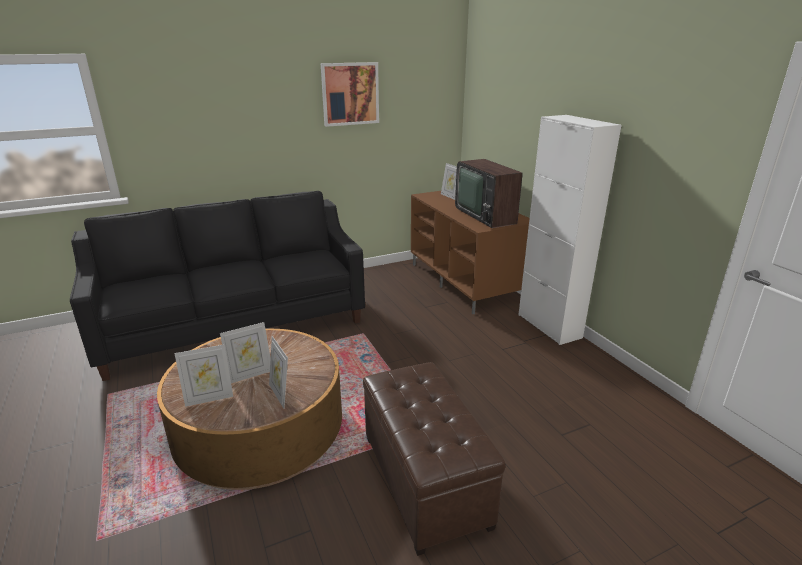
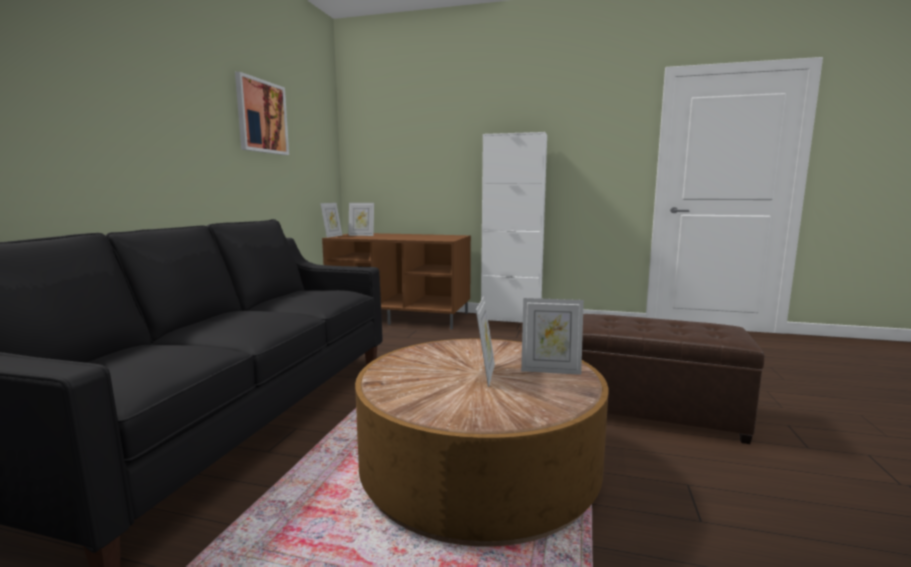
camera: 50 degrees left, 15 degrees down
(209, 398) = (506, 403): picture frame -> picture frame (332, 236)
(488, 214) = (426, 236): television -> none

